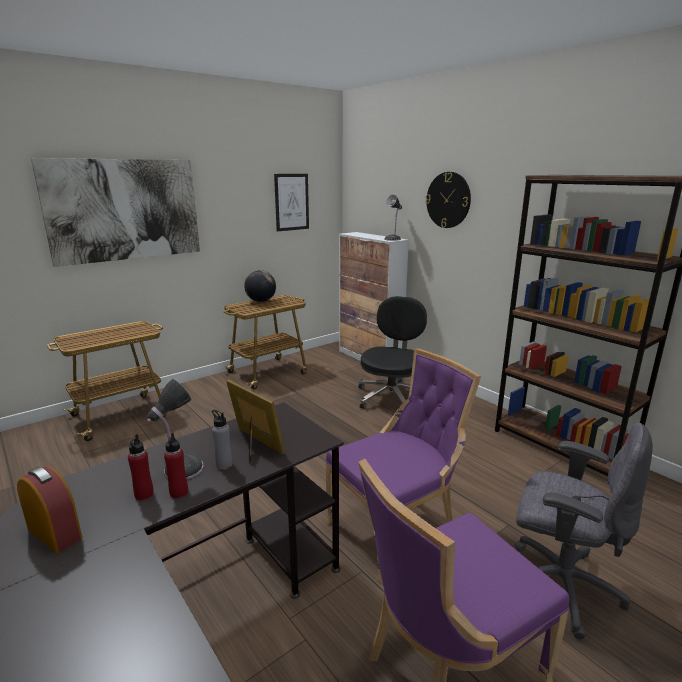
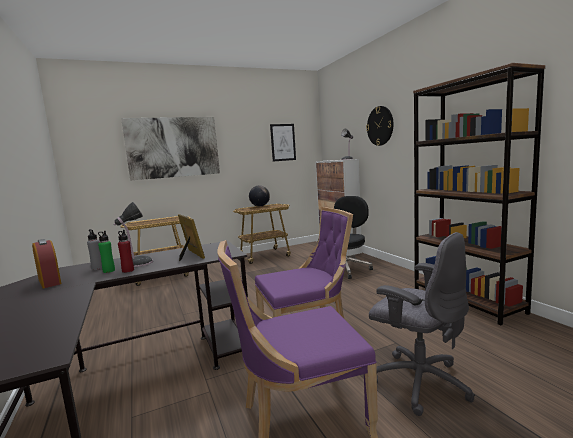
camera: 15 degrees right, 10 degrees down
(144, 494) = (109, 271): red bottle -> green bottle
(224, 465) = (164, 262): grey bottle -> grey bottle (97, 268)

